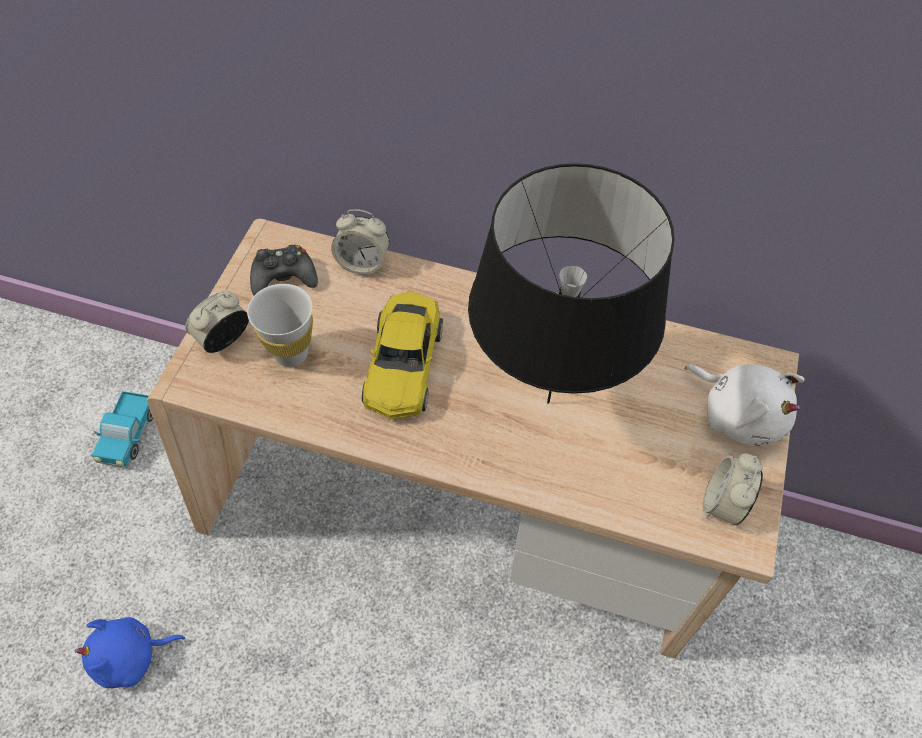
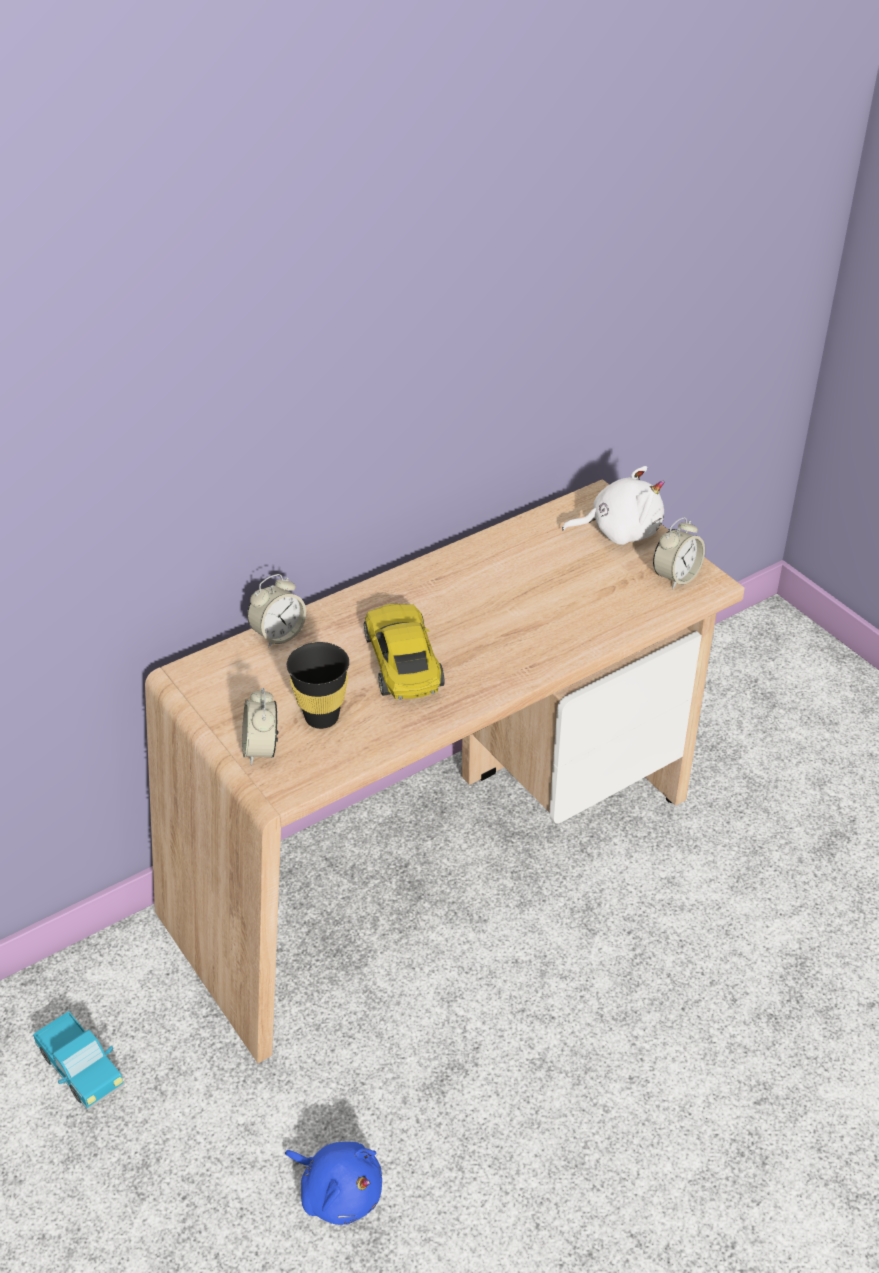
camera: 50 degrees left, 15 degrees down
(131, 657) = (338, 1192): blue plush toy -> blue plush toy turned 75 degrees counterclockwise
(283, 277) = (237, 685): black game controller -> none
(291, 354) = (322, 717): white cup -> black cup
(403, 365) = (403, 662): yellow toy car -> yellow toy car turned 150 degrees counterclockwise
(547, 402) = (516, 609): black table lamp -> none
(723, 504) = (676, 577): alarm clock -> alarm clock turned 105 degrees counterclockwise

